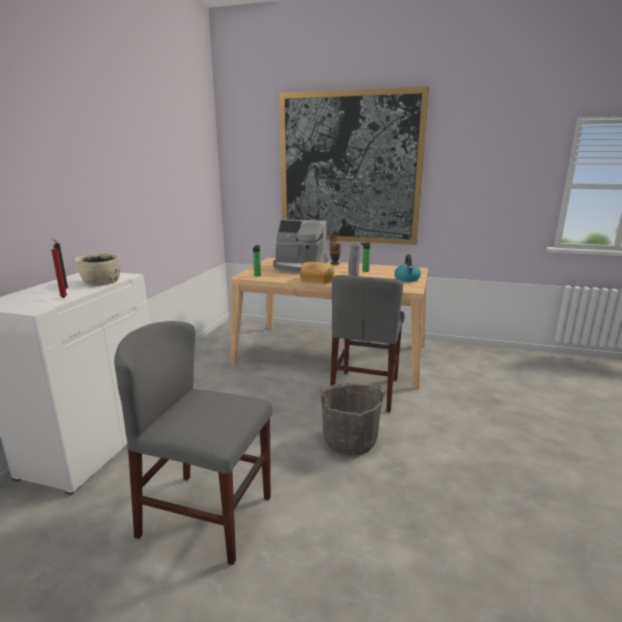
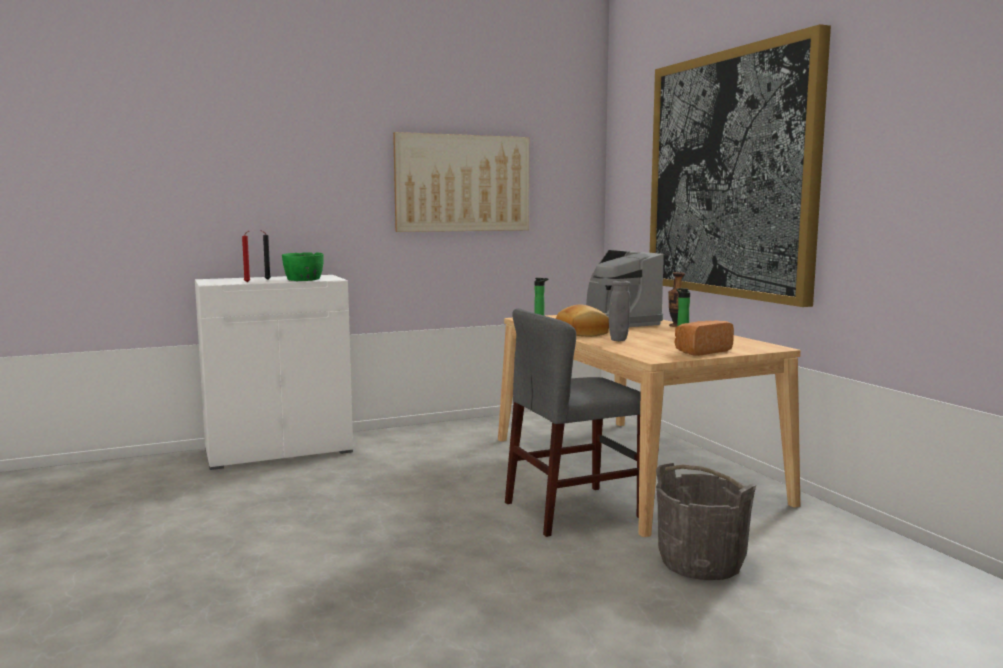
camera: 50 degrees right, 10 degrees down
(102, 282) = (303, 279): beige bowl -> green bowl
(156, 174) = (463, 183): none -> picture
(207, 516) = (237, 517): grey chair -> none
(349, 440) = (444, 534): grey bucket -> grey bucket (701, 562)
(407, 279) = (701, 351): kettle -> bread

